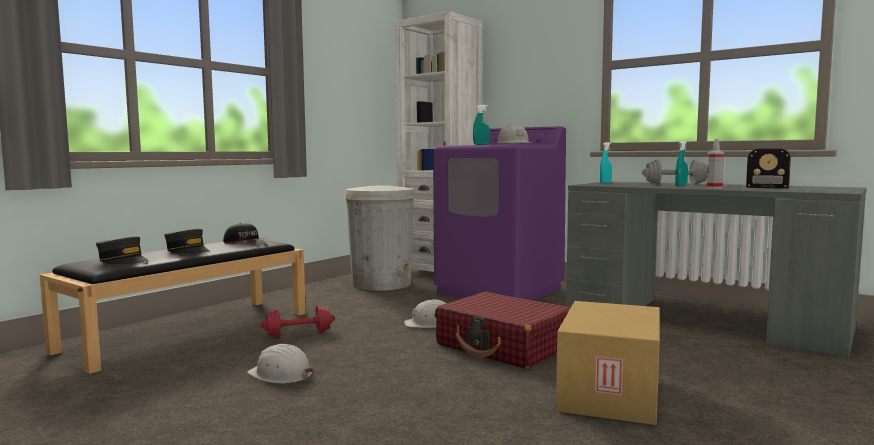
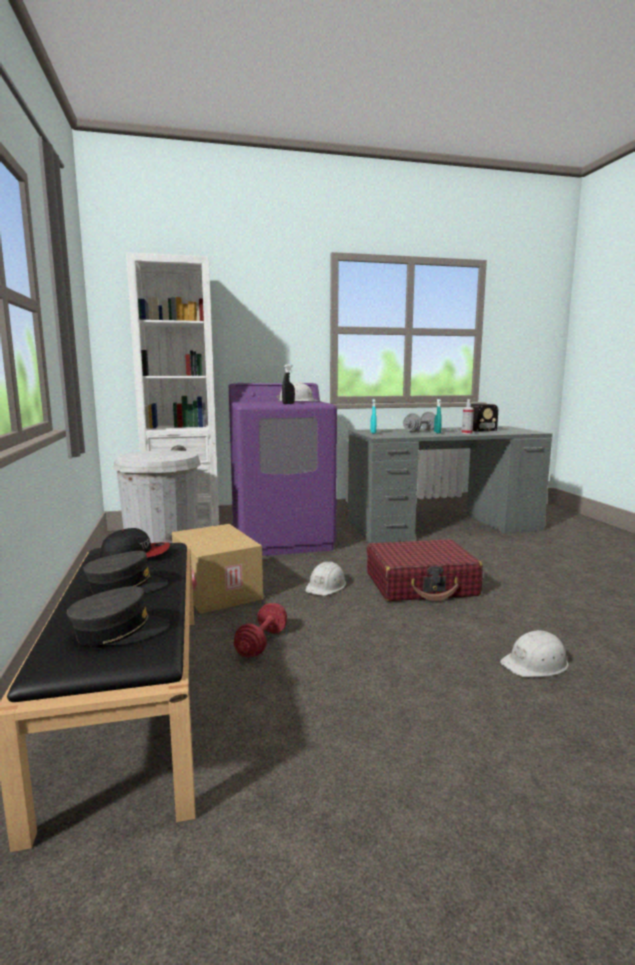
camera: 50 degrees left, 5 degrees up
(281, 374) = (376, 686): white hard hat -> white hard hat (535, 663)
(481, 144) = (288, 403): turquoise spray bottle -> black spray bottle
(612, 394) = (549, 593): cardboard box -> cardboard box (218, 590)

